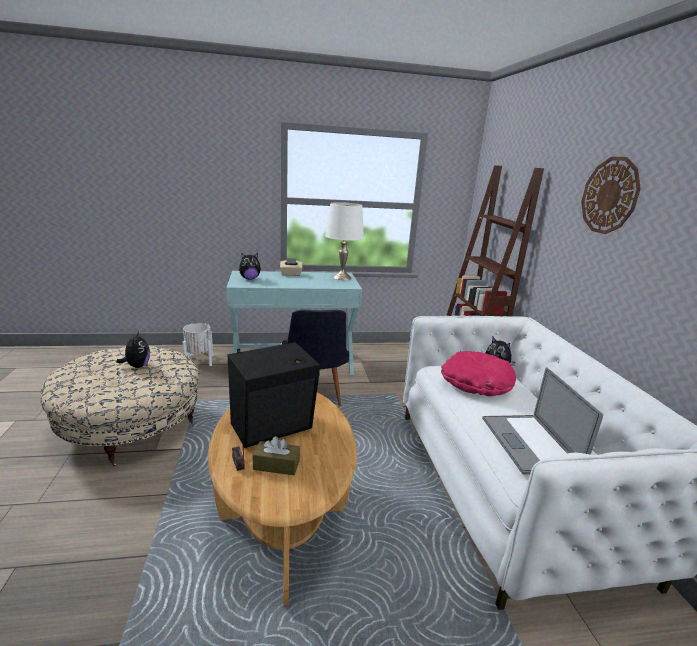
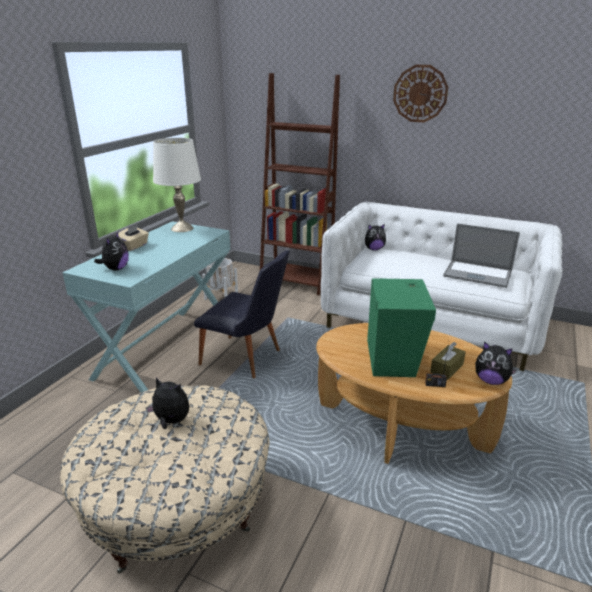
camera: 55 degrees left, 5 degrees up
(199, 361) = (71, 415): white planter -> white planter (221, 296)
(271, 503) = (491, 381): none -> plush toy
(274, 428) = (394, 357): black speaker -> green speaker
(477, 383) = (396, 261): pink pillow -> none

